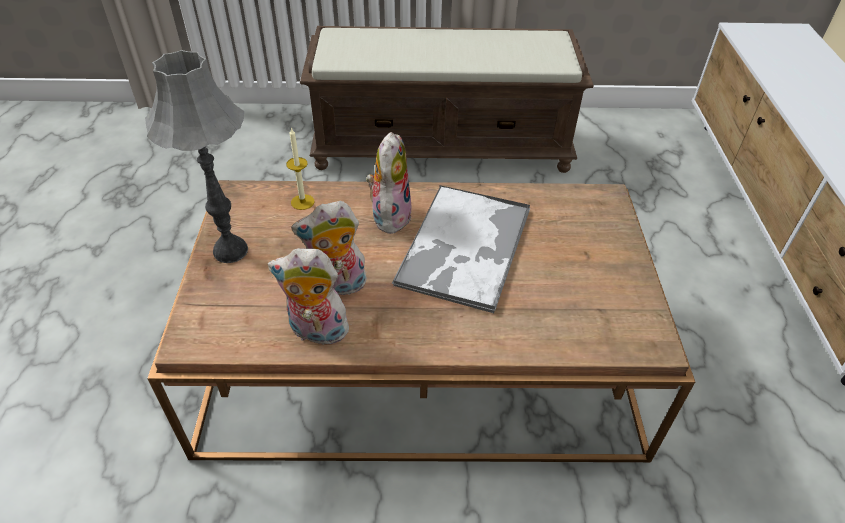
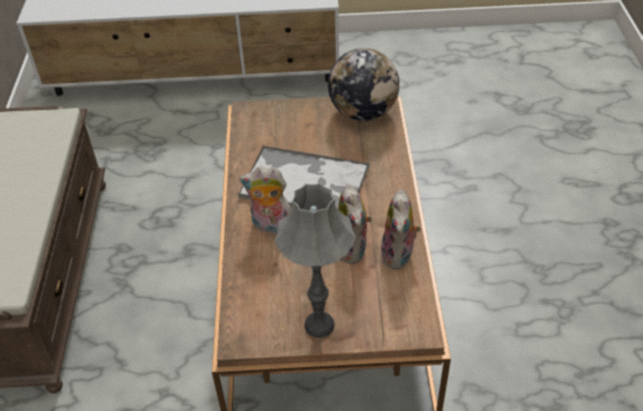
camera: 90 degrees left, 0 degrees up
(302, 202) = (253, 286): candle -> none
(624, 316) = (363, 112): none -> globe

